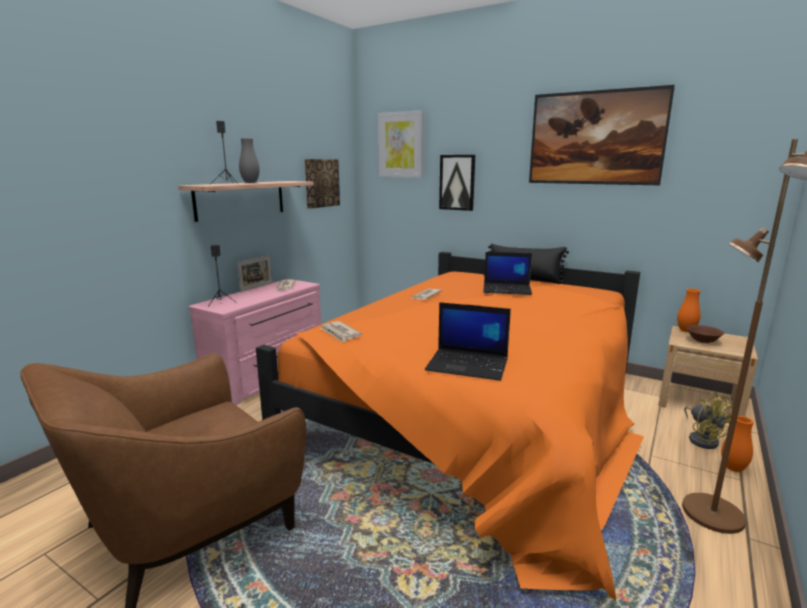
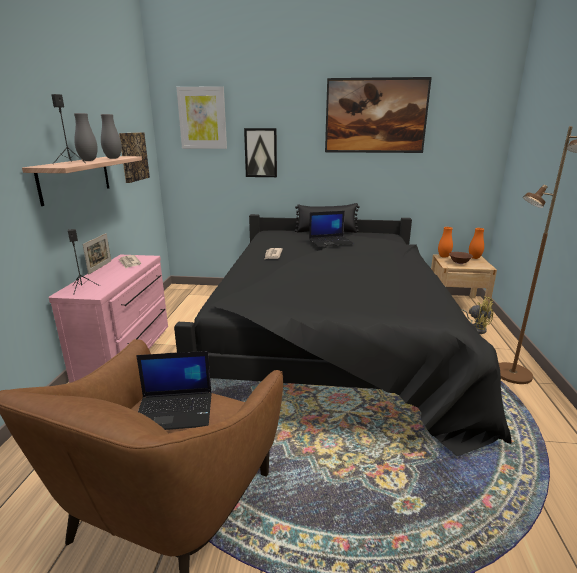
camera: 25 degrees left, 5 degrees up
(279, 182) = (113, 158): none -> grey vase
(340, 333) = (251, 299): newspaper -> none
(468, 365) = (380, 306): laptop -> laptop (175, 411)
(480, 413) = (332, 343): orange bed -> black bed
(733, 468) = (502, 343): orange vase -> orange vase (474, 258)

